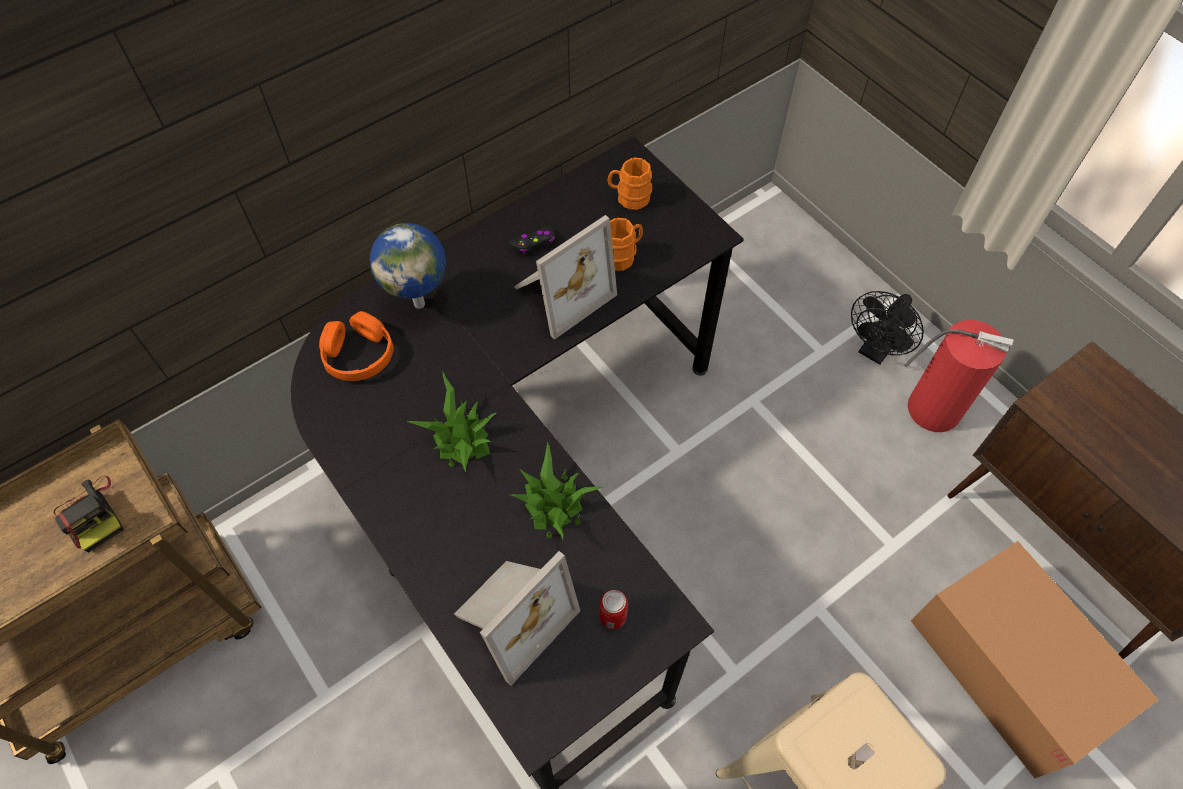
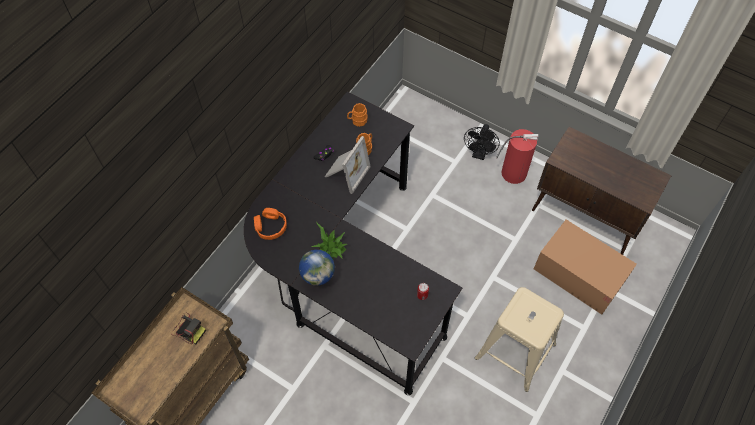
camera: 20 degrees left, 0 degrees up
(420, 302) = (286, 196): globe -> globe (319, 281)
(511, 615) = (383, 308): picture frame -> none
(553, 505) = (381, 261): potted plant -> none

